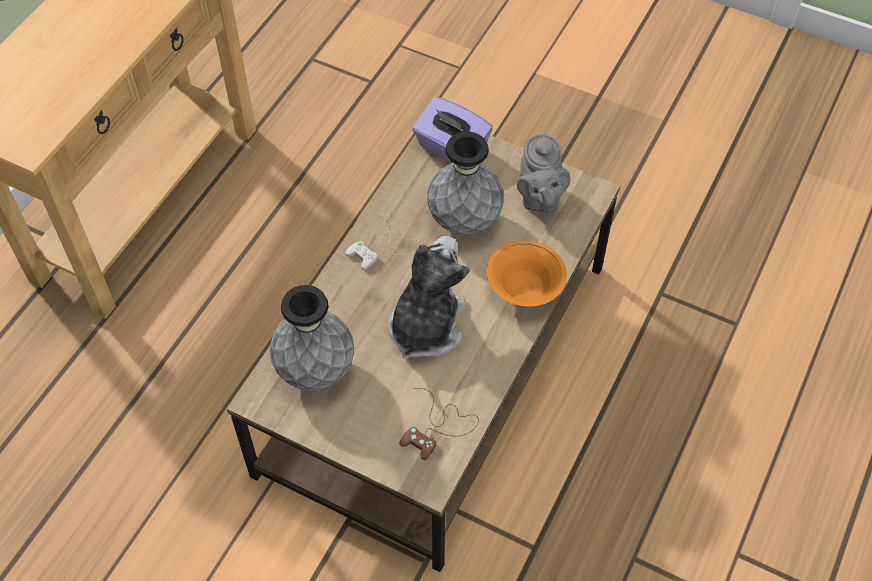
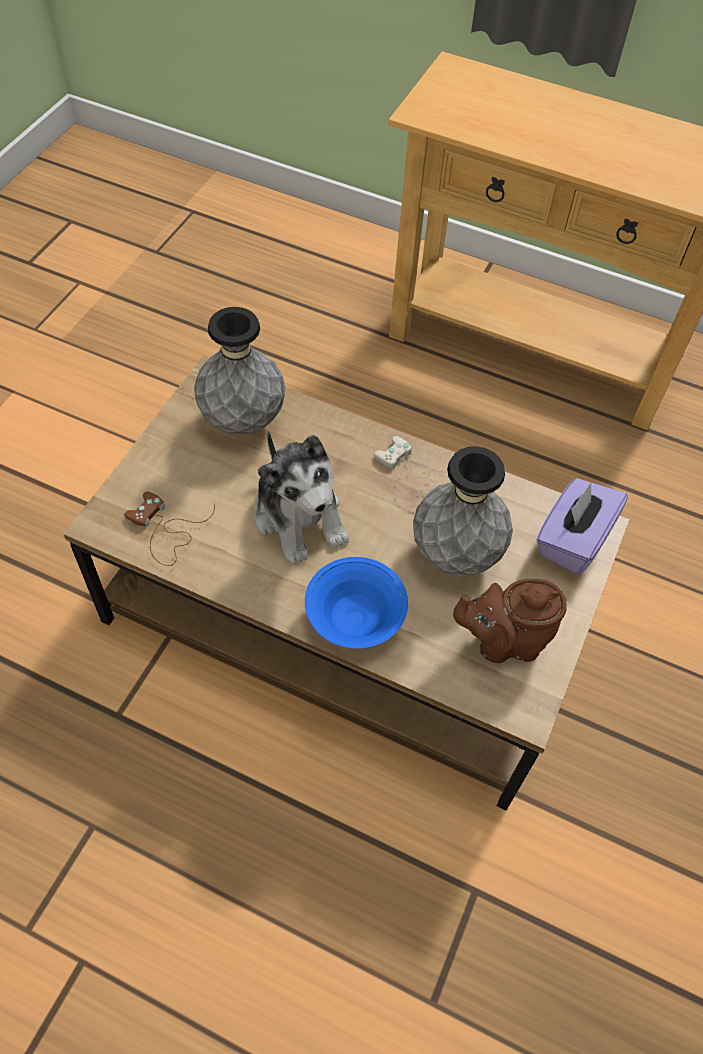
camera: 85 degrees right, 0 degrees up
(426, 326) = (300, 517): plush toy -> plush toy turned 45 degrees clockwise
(524, 289) = (355, 619): orange bowl -> blue bowl
(539, 199) = (503, 641): grey teapot -> brown teapot

